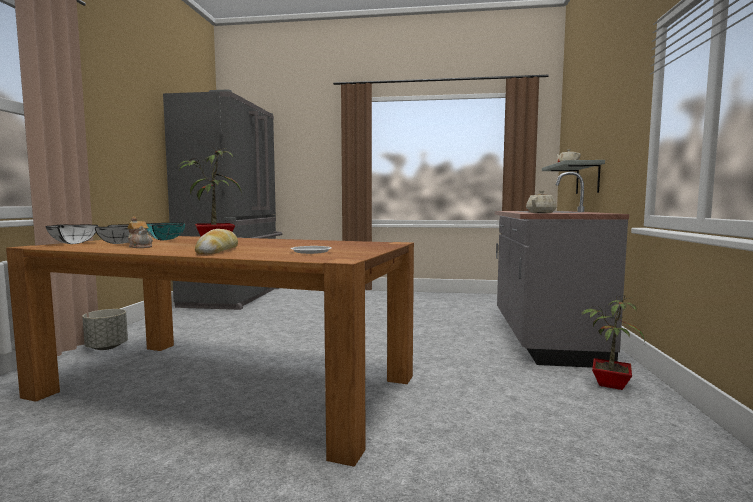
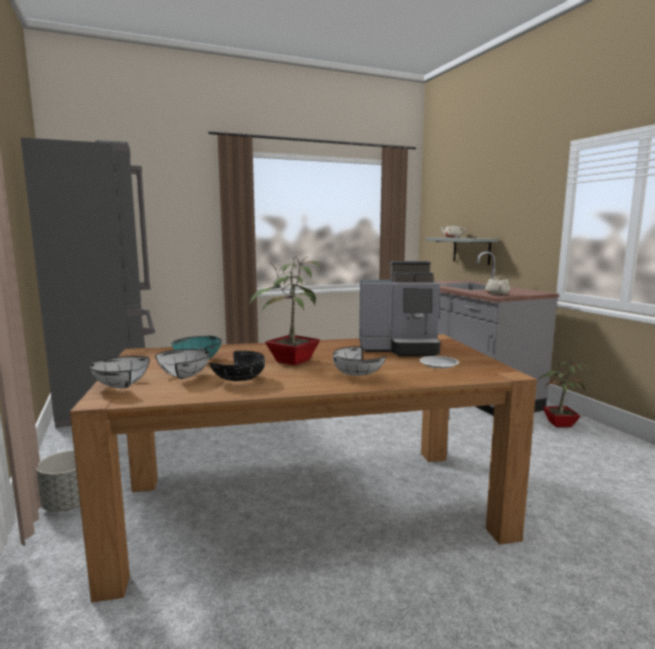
camera: 30 degrees left, 5 degrees up
(141, 247) = (243, 380): teapot -> black bowl
(217, 250) = (354, 375): bread -> white bowl
(327, 245) = (400, 349): none -> coffee machine

